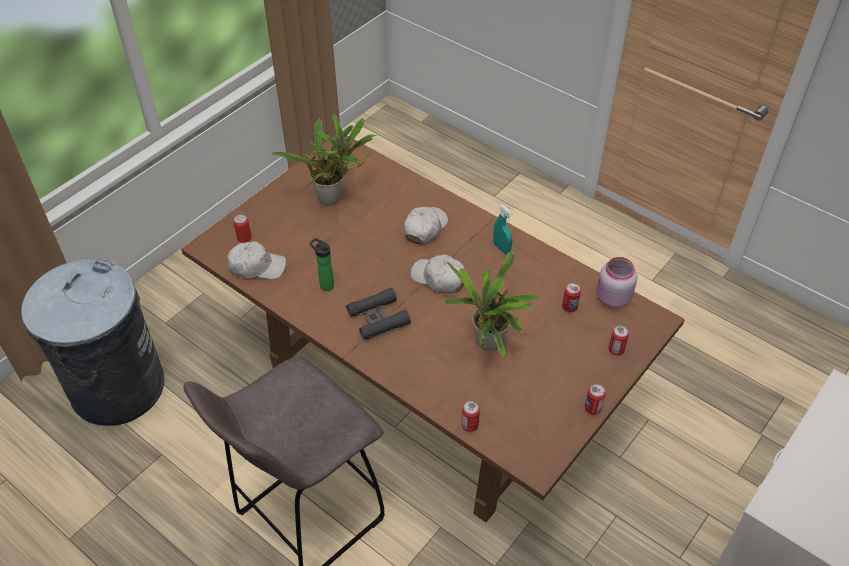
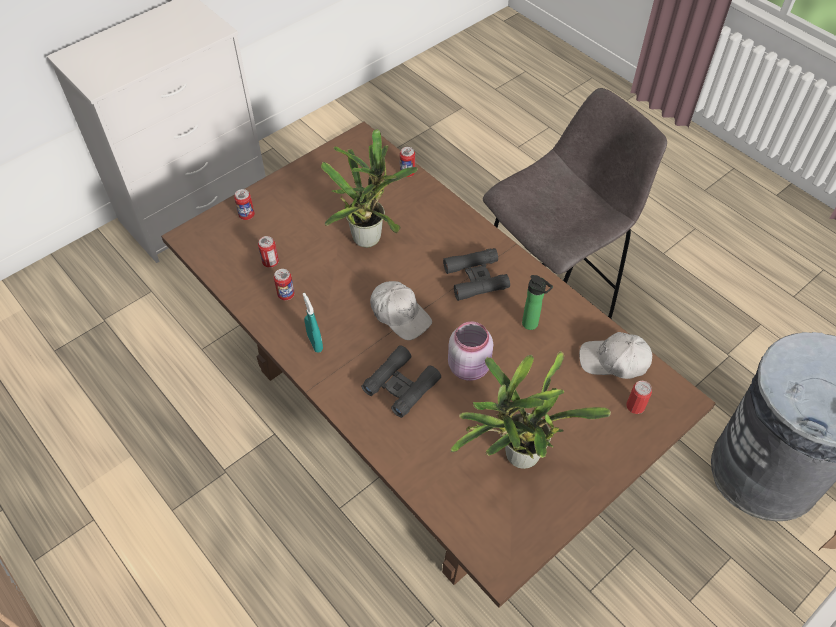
camera: 170 degrees left, 5 degrees up
(425, 228) = (401, 385): white cap -> black binoculars
(592, 408) = (295, 171): can -> can (286, 294)
(611, 299) = (222, 264): pink jar -> pink jar (470, 367)

